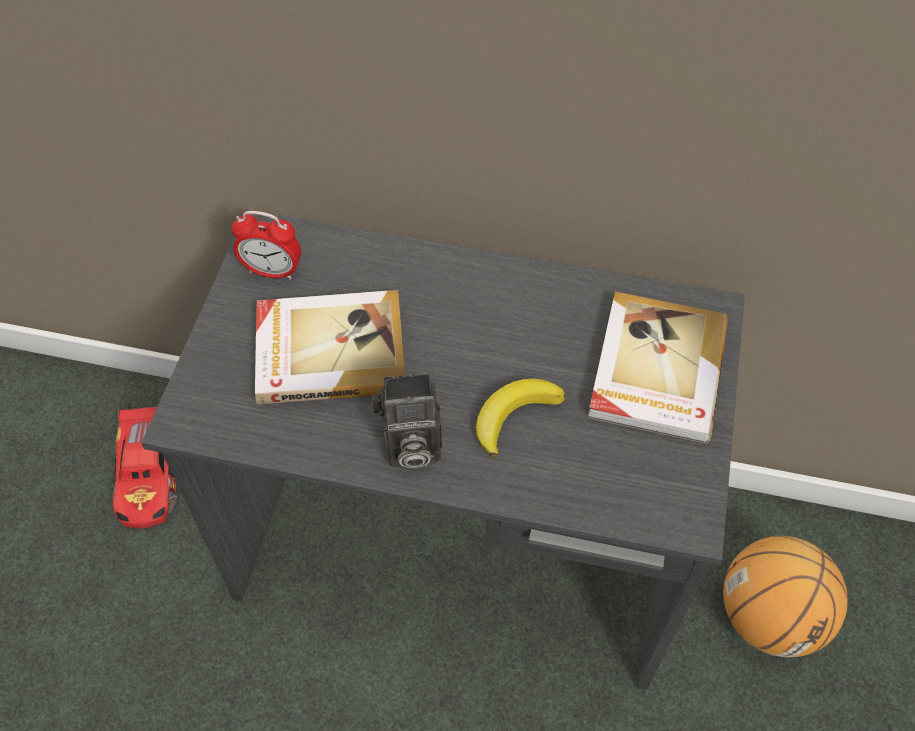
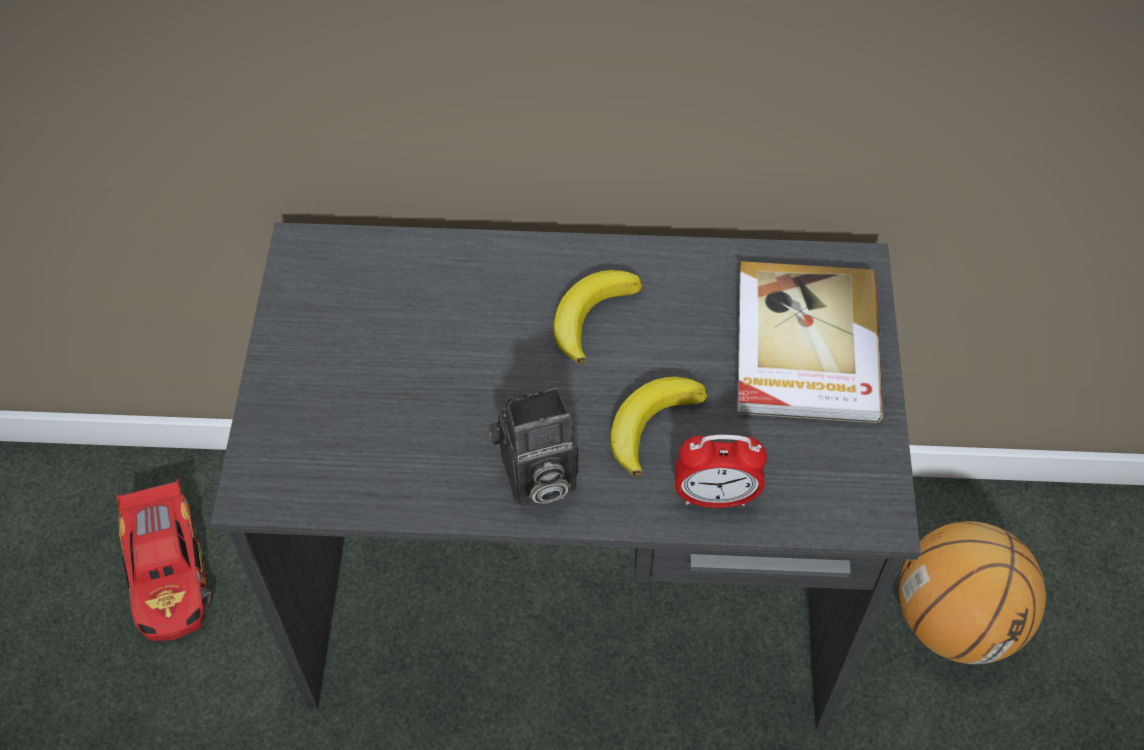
camera: 10 degrees left, 0 degrees up
(272, 271) = (324, 294): alarm clock -> alarm clock (715, 497)
(329, 349) = (415, 378): book -> none
(483, 319) = (591, 316): none -> banana

